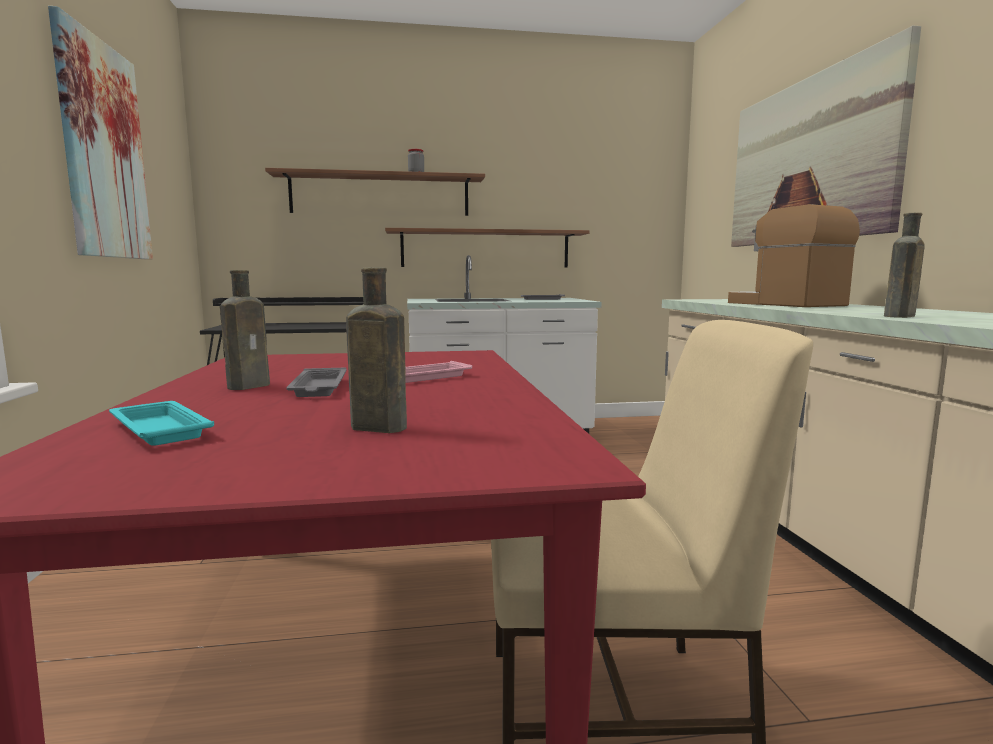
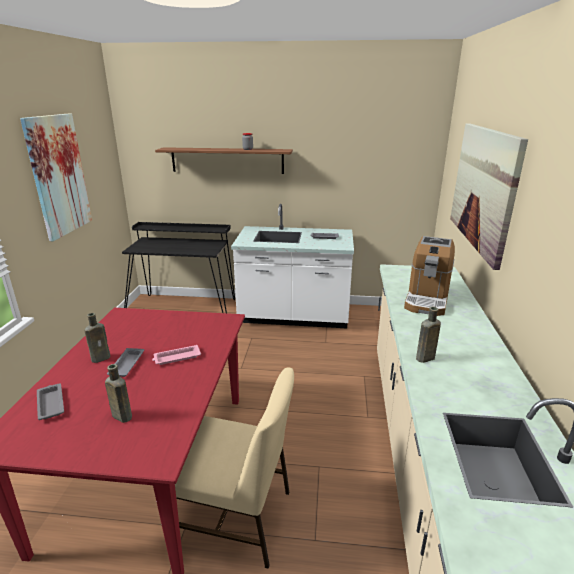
camera: 15 degrees right, 15 degrees up
(159, 429) = (51, 403): turquoise tray -> grey tray
(486, 249) = (295, 195): shelf -> none
(784, 304) = (427, 299): coffee machine -> coffee machine turned 150 degrees counterclockwise

